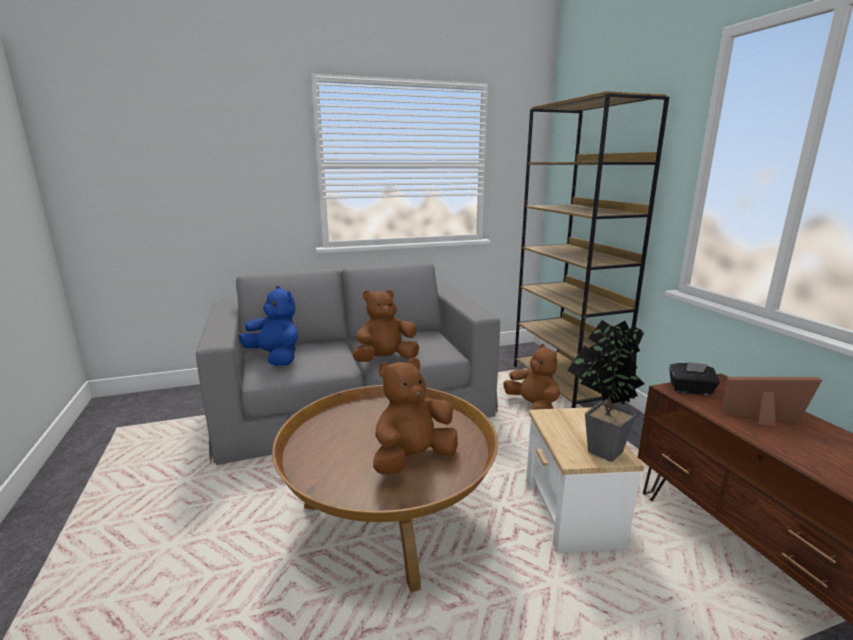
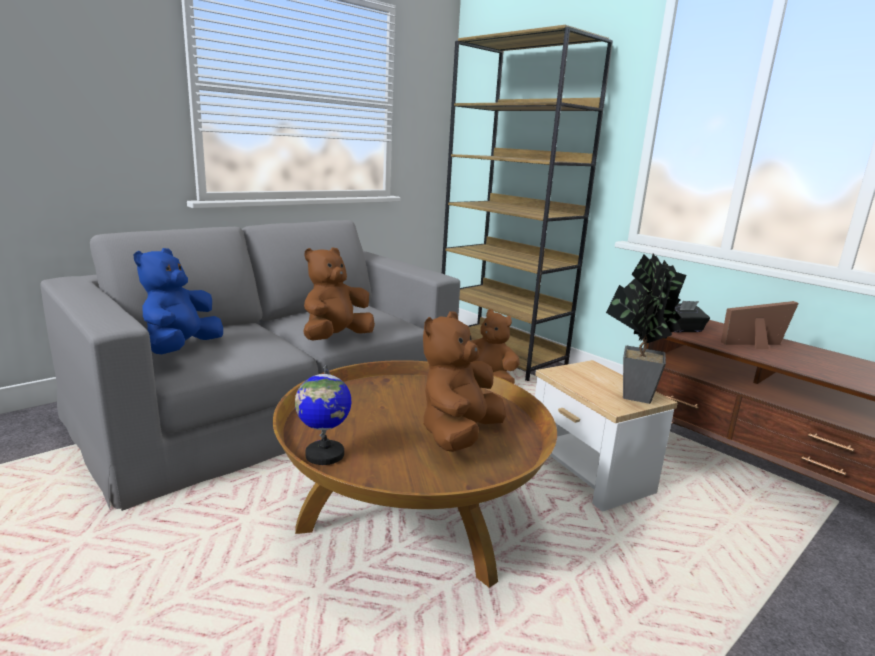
camera: 25 degrees left, 0 degrees up
(275, 358) = (181, 348): blue plush toy -> blue plush toy turned 90 degrees counterclockwise
(303, 456) = (324, 455): none -> globe

